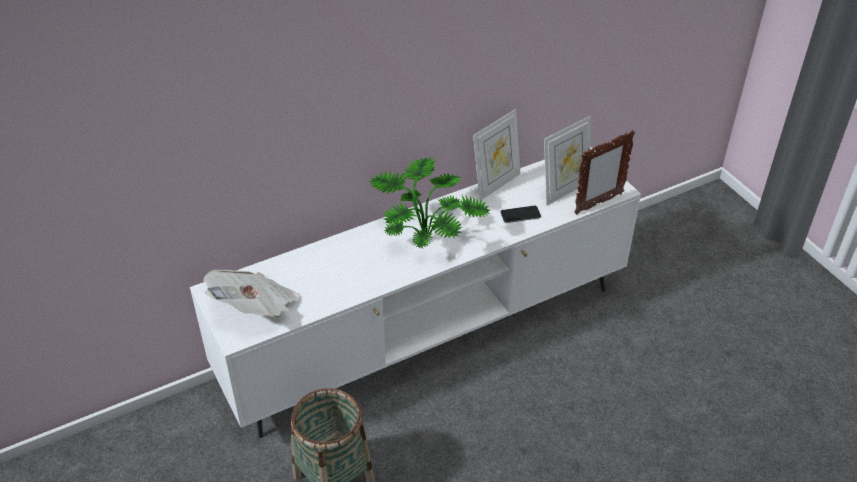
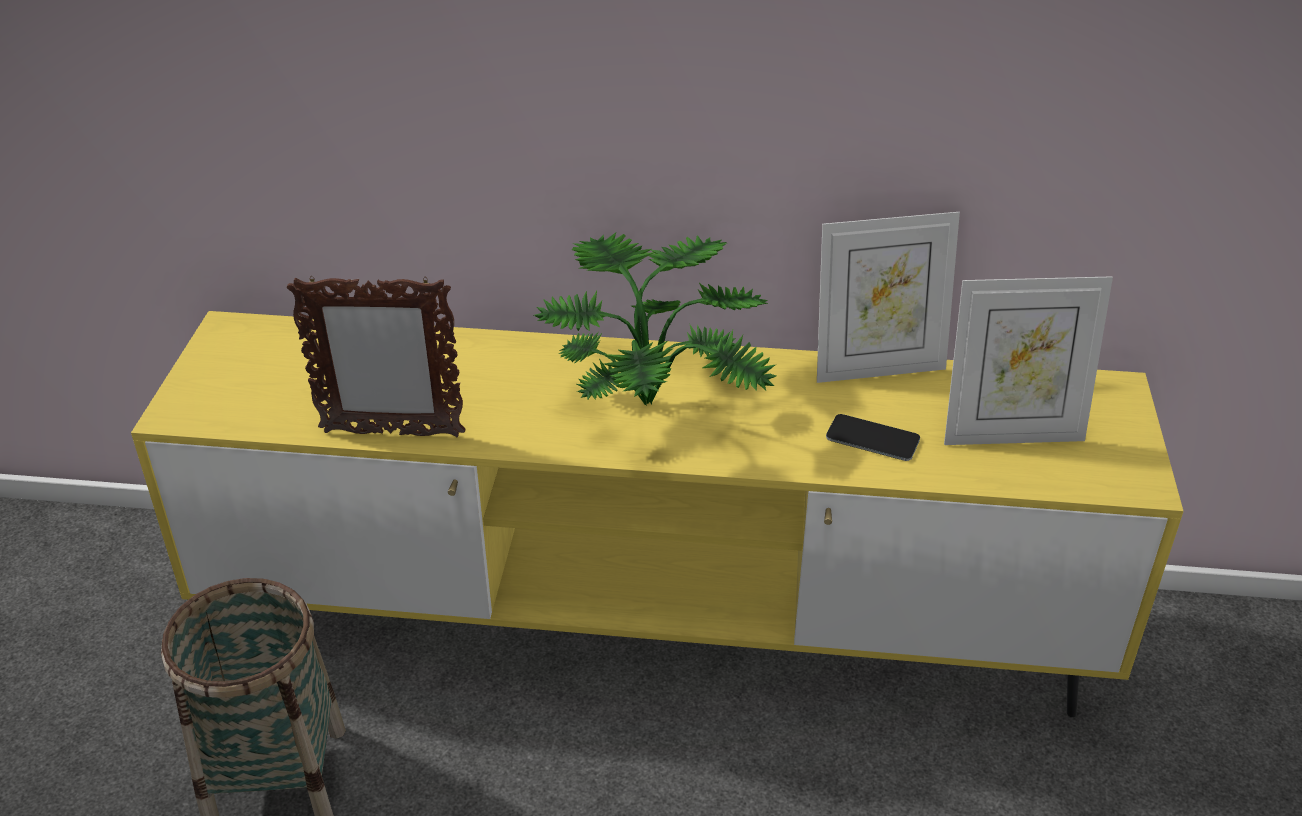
camera: 35 degrees right, 5 degrees down
(256, 308) = (258, 384): newspaper -> none
(427, 338) = (651, 627): white tv stand -> yellow tv stand
(598, 203) = (1062, 488): picture frame -> picture frame (391, 433)

